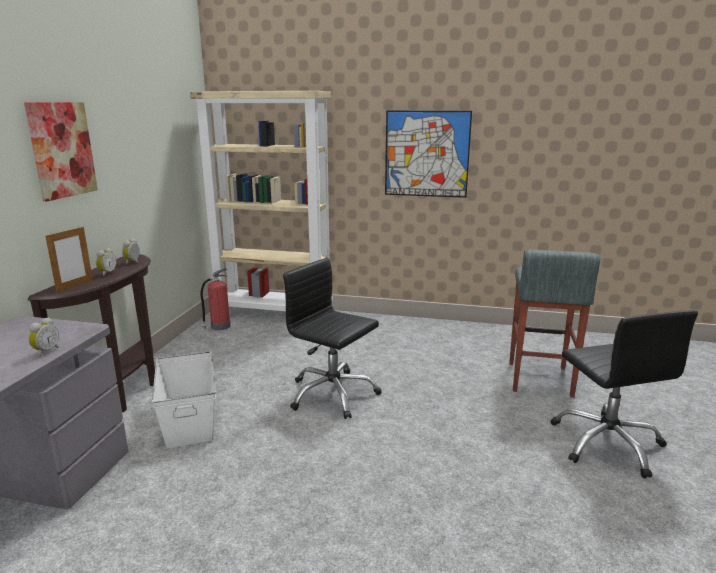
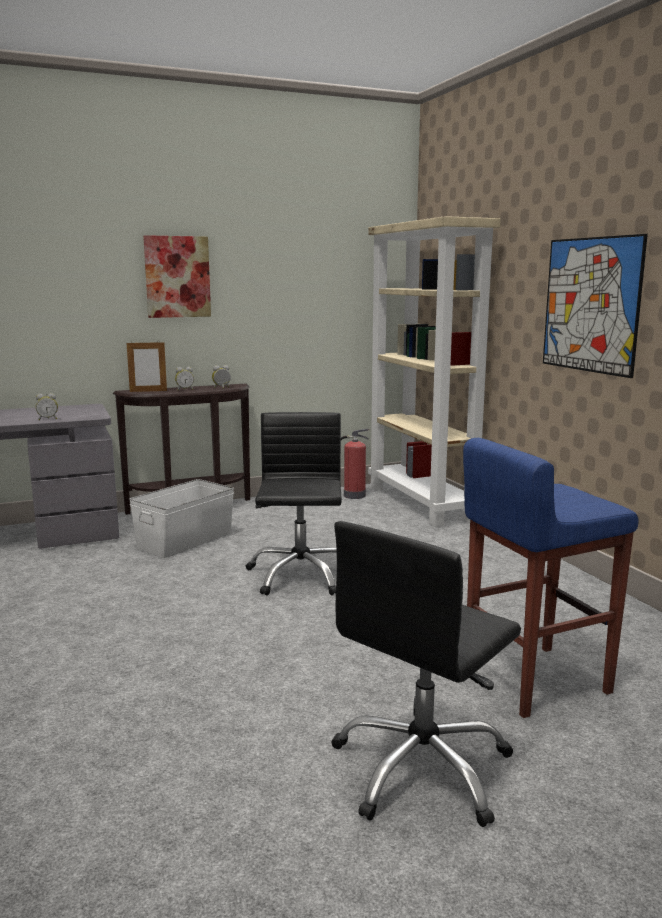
camera: 55 degrees right, 5 degrees down
(538, 379) = (533, 679): grey stool -> blue stool

